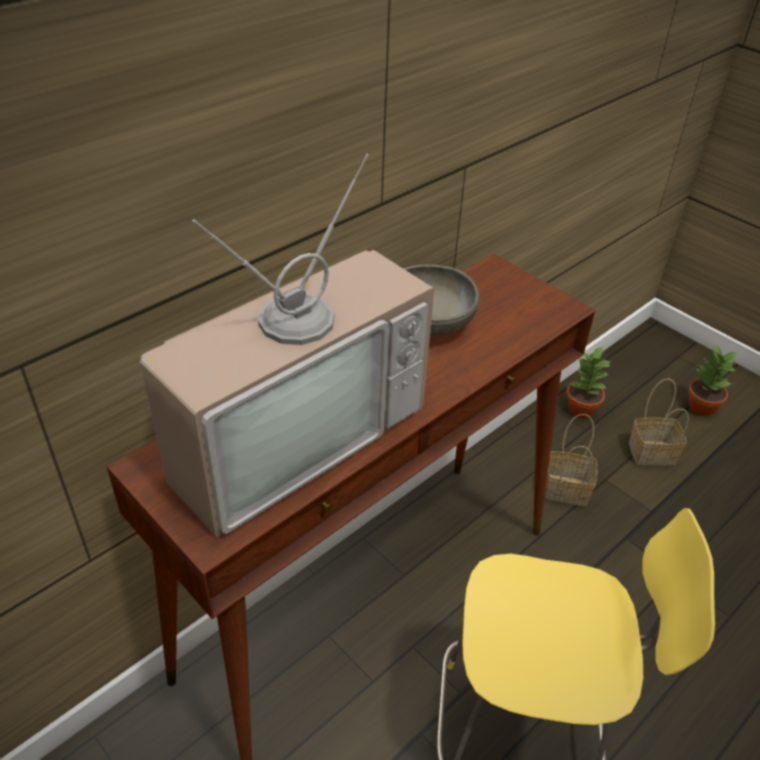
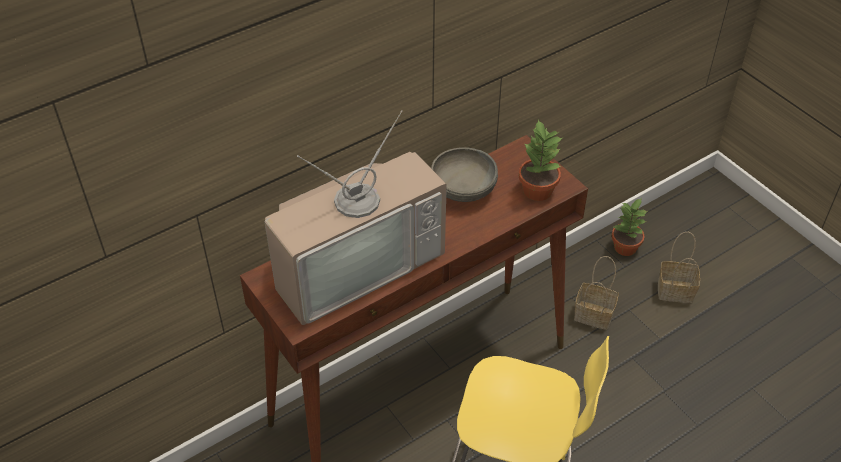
camera: 10 degrees right, 5 degrees up
(700, 406) = (732, 254): potted plant -> potted plant (536, 190)

